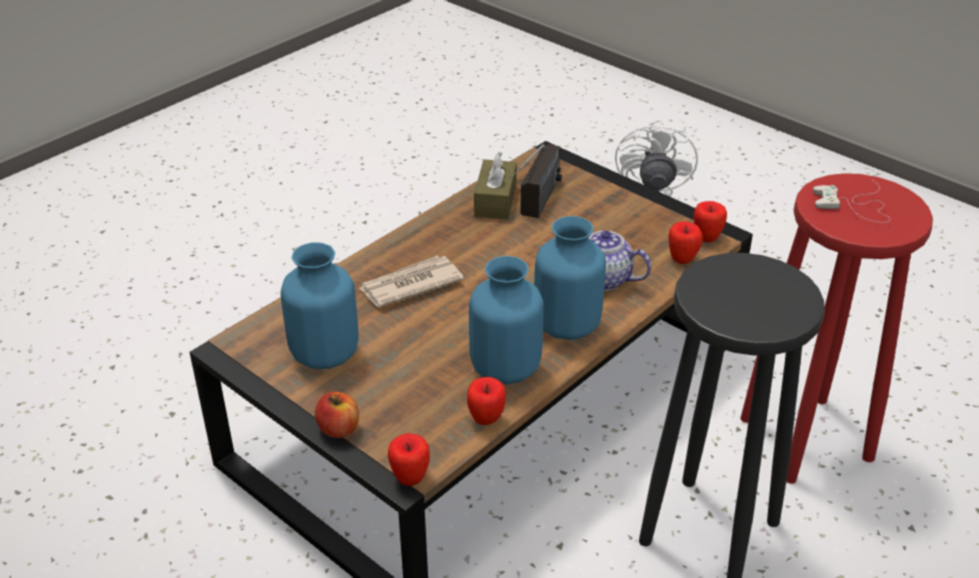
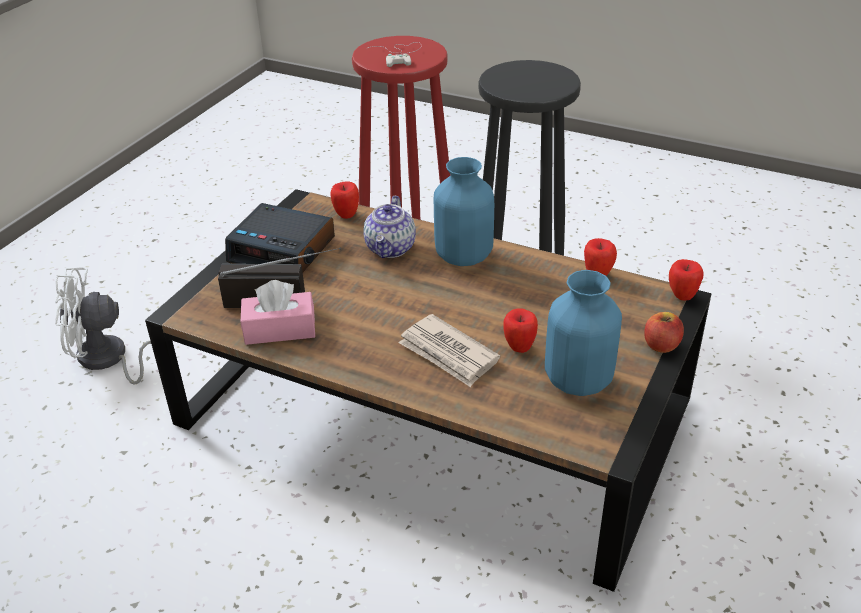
camera: 105 degrees left, 0 degrees up
(495, 200) = (280, 329): brown tissue box -> pink tissue box
(504, 368) = (534, 277): blue vase -> none
(625, 213) = (283, 250): none -> alarm clock
(707, 238) = (310, 207): apple -> apple (519, 347)

